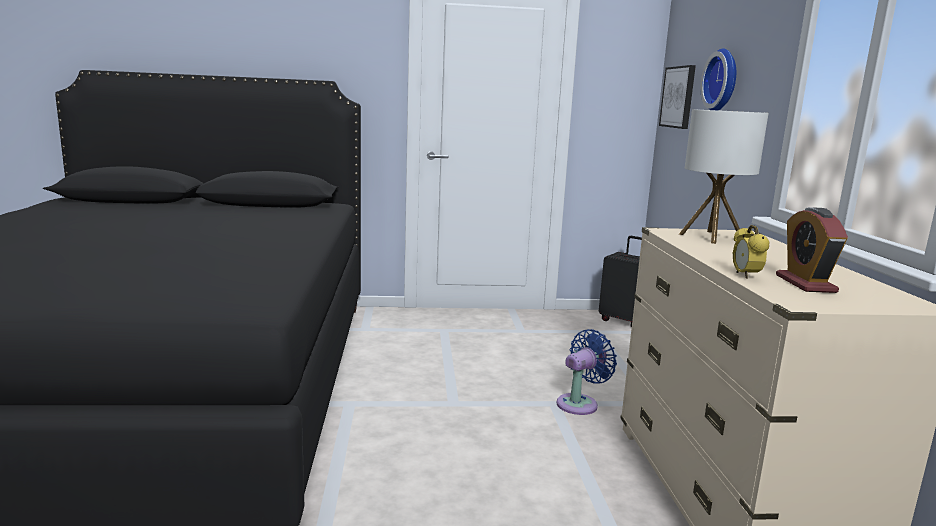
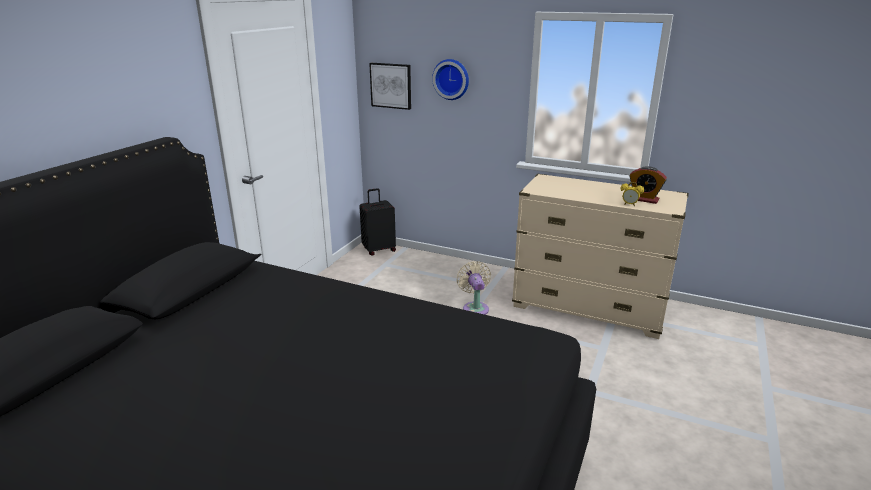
camera: 60 degrees left, 10 degrees up
(580, 403) = (475, 308): blue fan -> beige fan
(711, 237) = (551, 186): table lamp -> none

